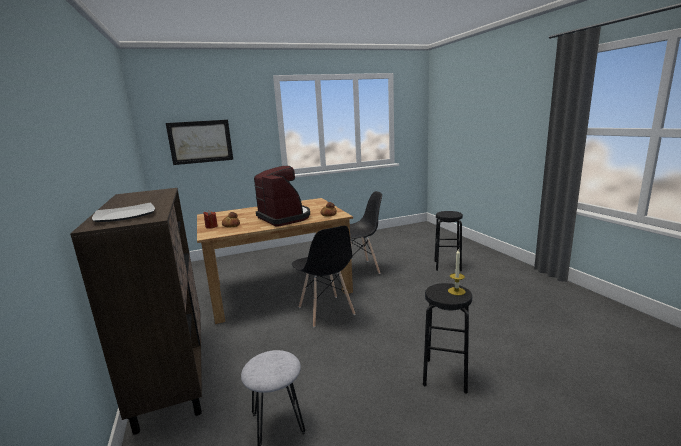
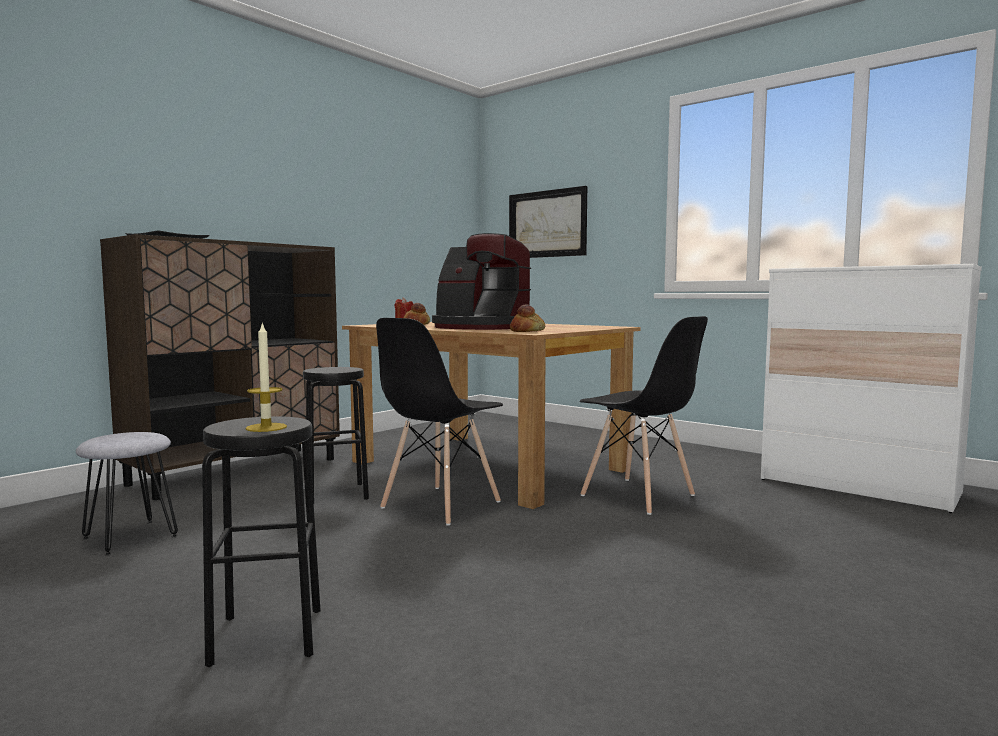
camera: 60 degrees right, 10 degrees down
(285, 218) = (480, 327): coffee machine -> coffee machine turned 90 degrees clockwise
(384, 237) = (857, 486): none -> white dresser
(447, 265) = (828, 573): black stool -> black stool (336, 493)

